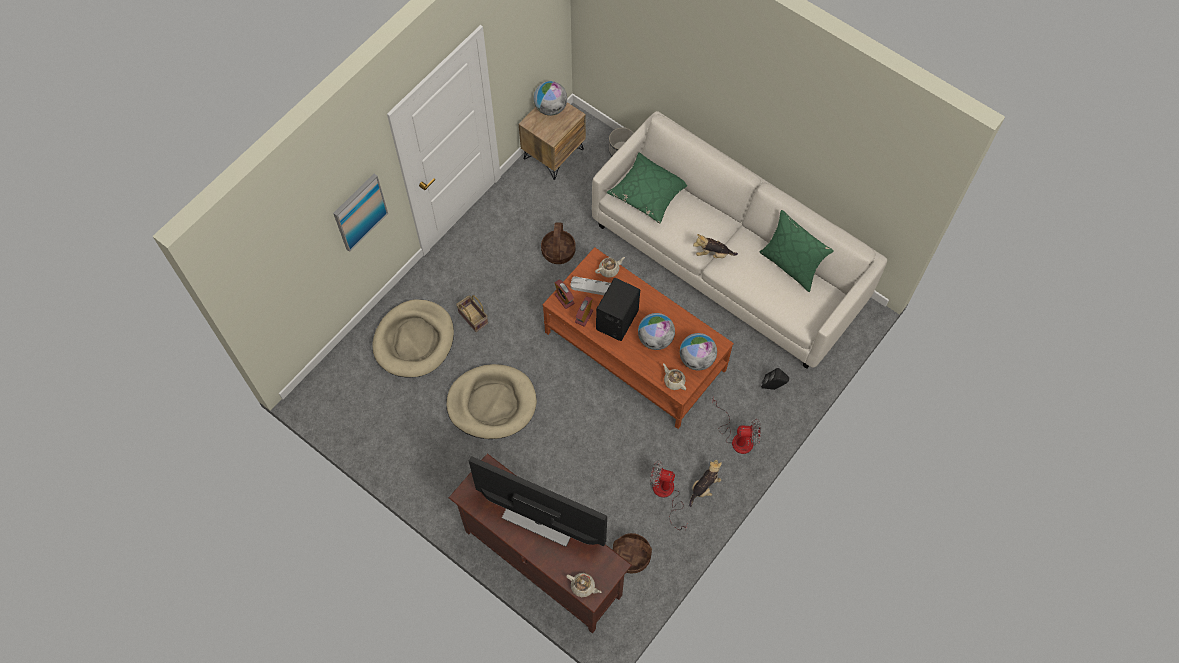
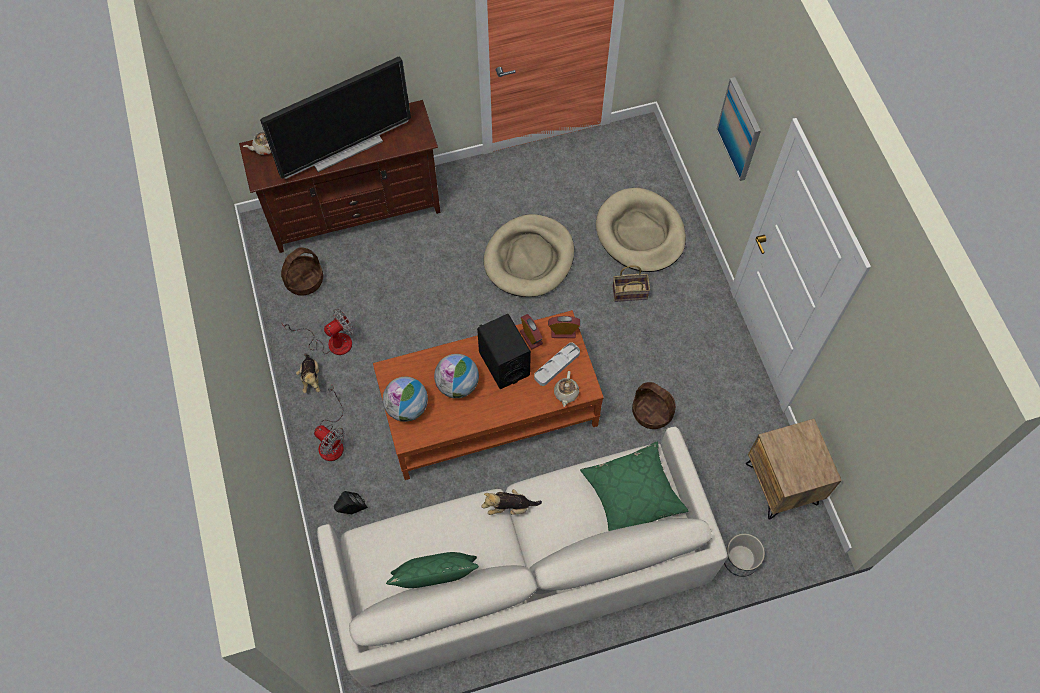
camera: 125 degrees right, 0 degrees up
(550, 108) = (815, 464): globe -> none
(673, 381) = (402, 371): beige teapot -> none
(713, 254) = (510, 507): plush toy -> plush toy turned 135 degrees counterclockwise
(737, 437) = (332, 440): fan -> fan turned 90 degrees counterclockwise

